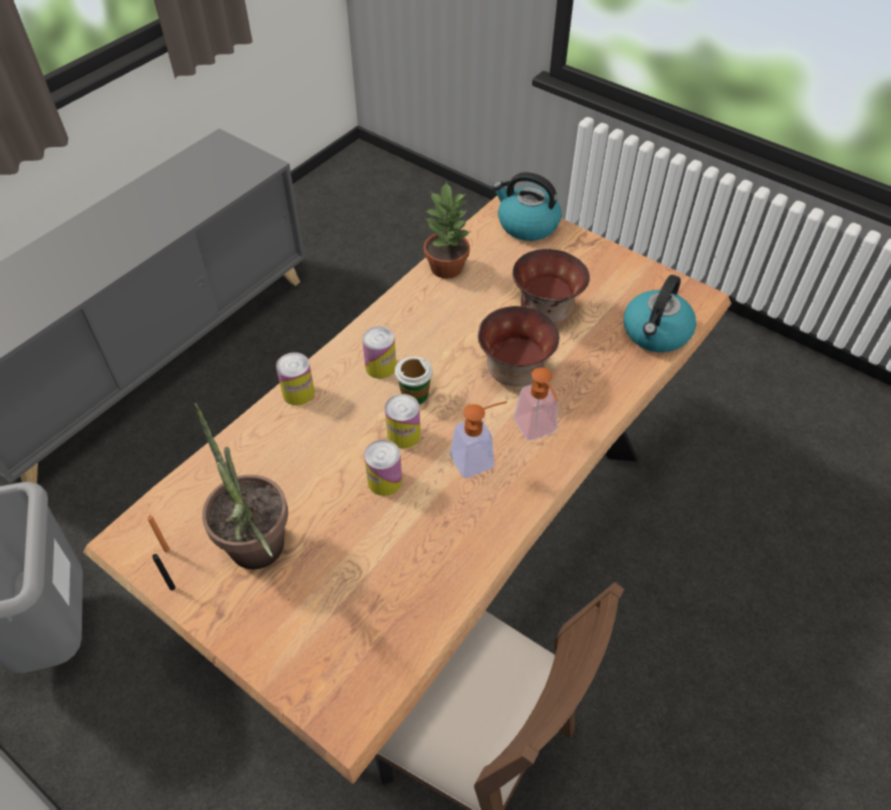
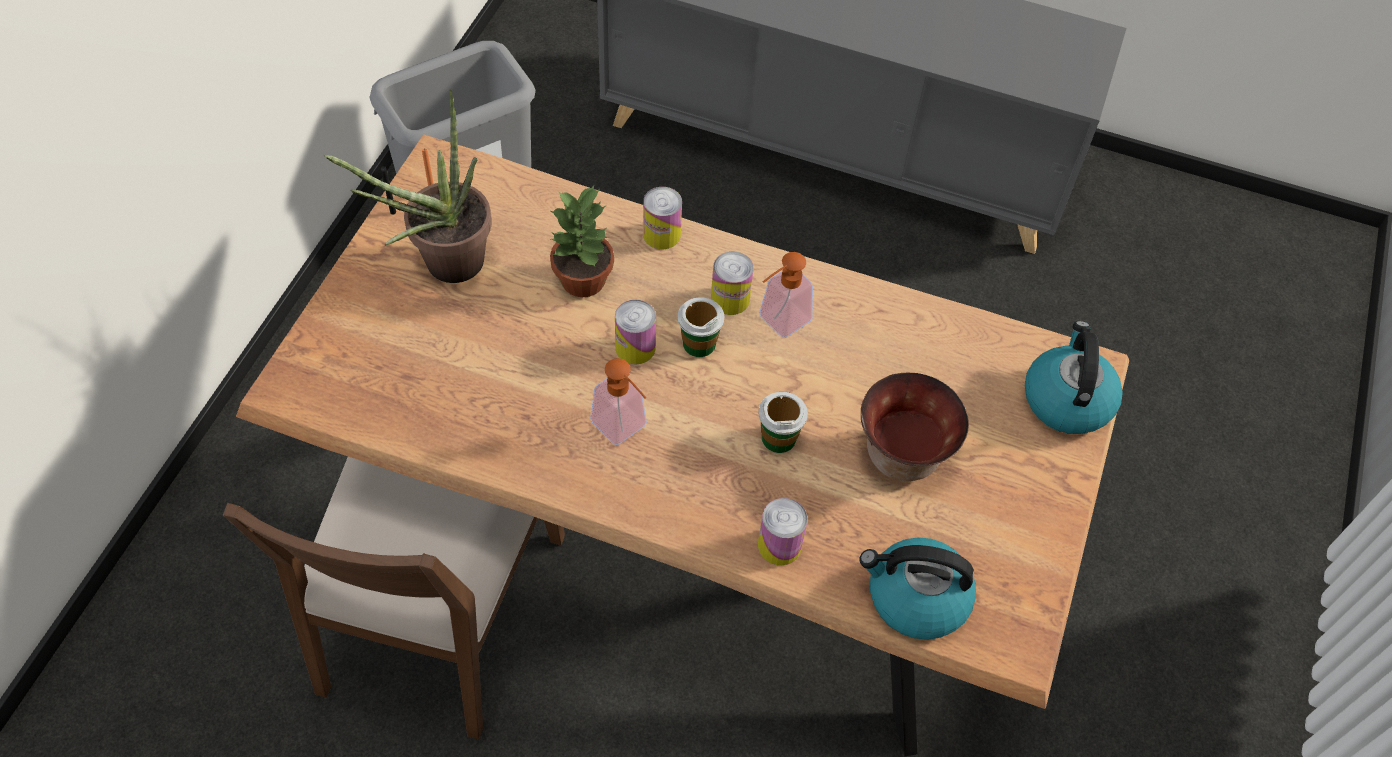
camera: 70 degrees right, 5 degrees up
(384, 481) = (565, 346): can -> can (779, 545)
(447, 267) = (932, 325): potted plant -> potted plant (584, 280)
(514, 369) = (778, 438): bowl -> cup
(538, 431) = (687, 483): soap dispenser -> soap dispenser (778, 323)

